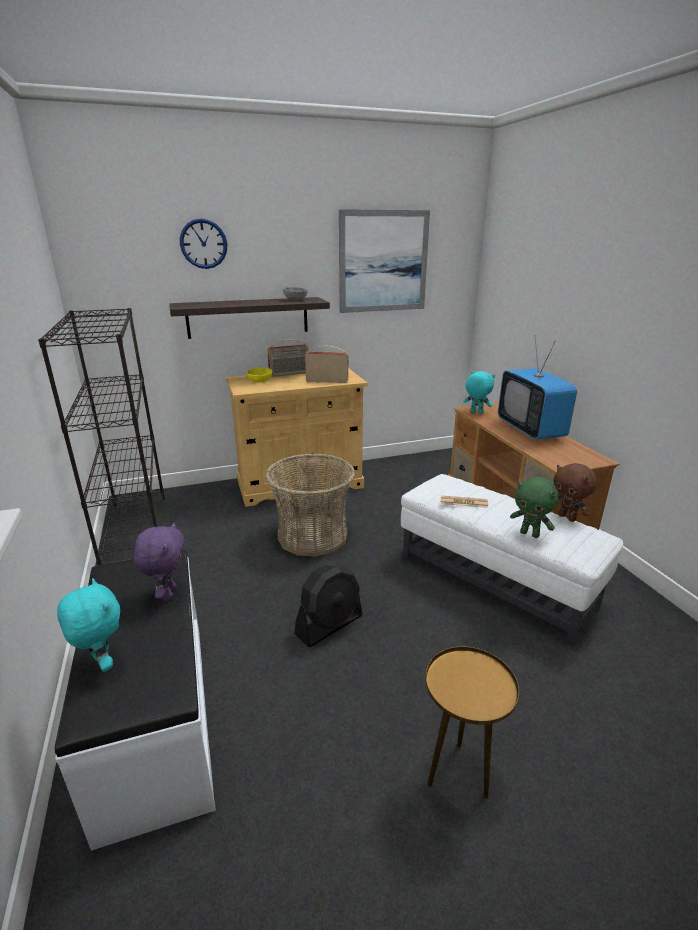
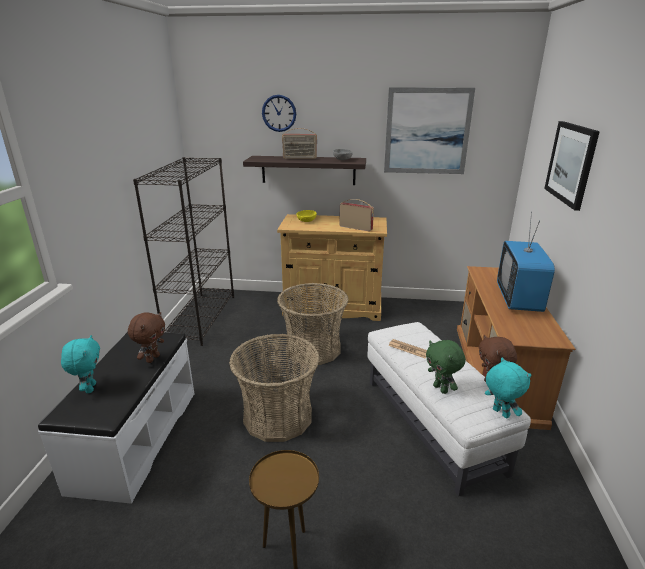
camera: 25 degrees right, 0 degrees up
(168, 594) = (152, 358): purple plush toy -> brown plush toy
(289, 374) = (334, 218): radio -> radio (299, 158)
(329, 625) = (278, 416): black fan -> basket
(476, 412) = (483, 274): turquoise plush toy -> turquoise plush toy (500, 413)
(565, 281) = (571, 163): none -> picture

